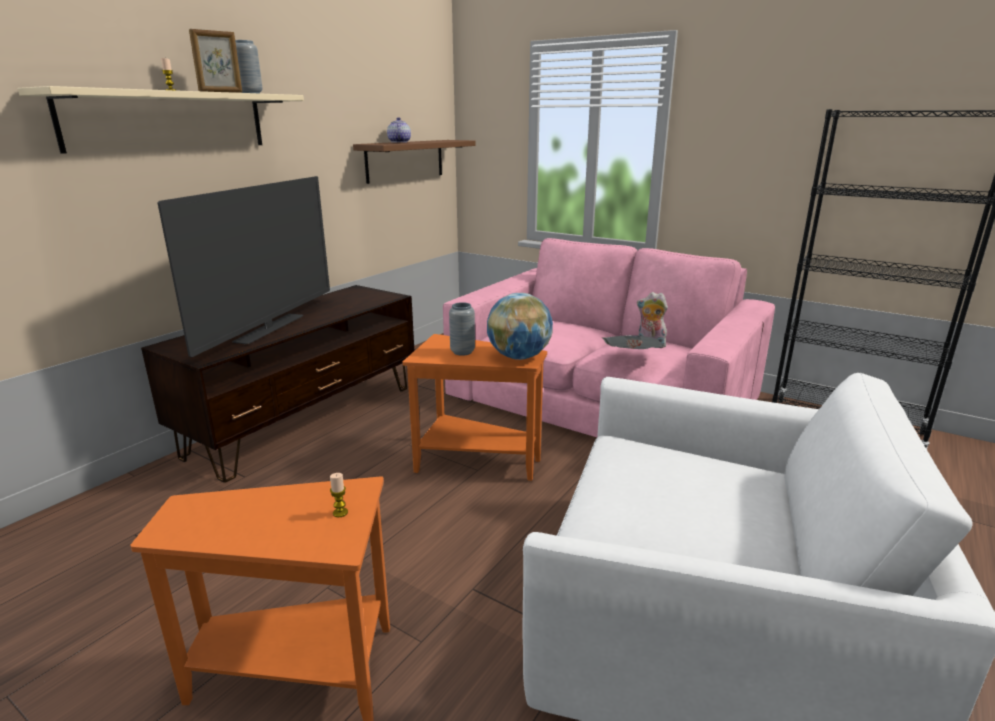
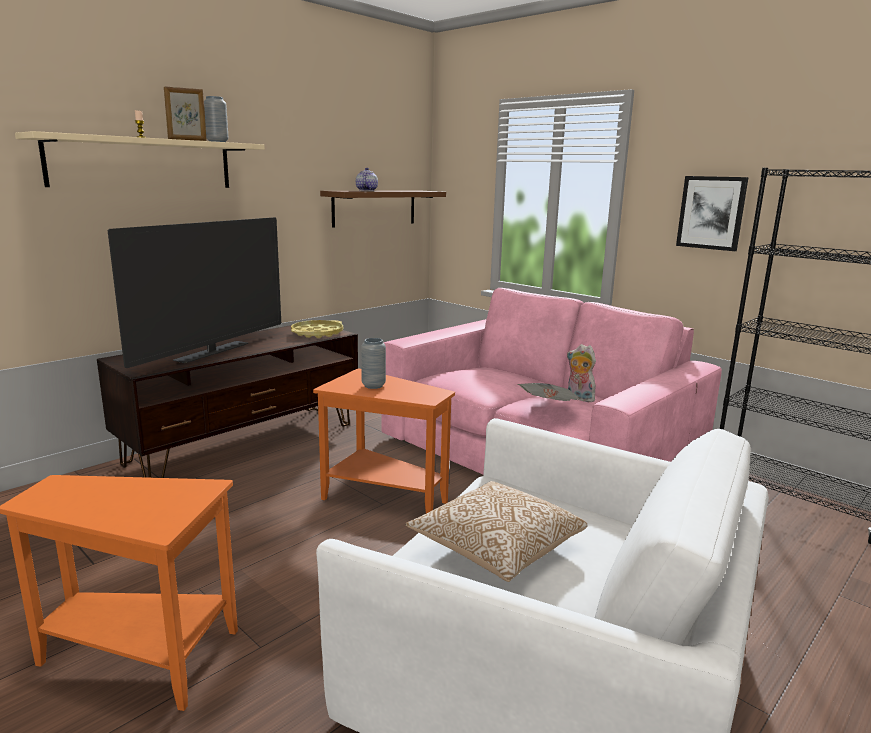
camera: 10 degrees right, 5 degrees down
(340, 512) = (177, 503): candle -> none
(369, 298) = (317, 333): none -> yellow tray
(519, 357) = (424, 394): globe -> none
(665, 512) = (496, 548): none -> pillow
(759, 154) = (711, 212): none -> picture

